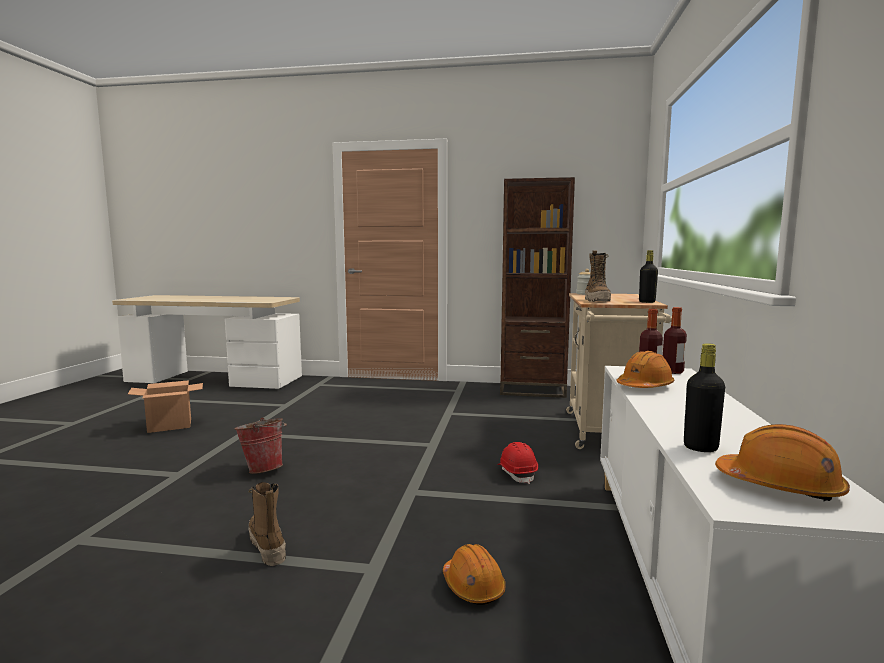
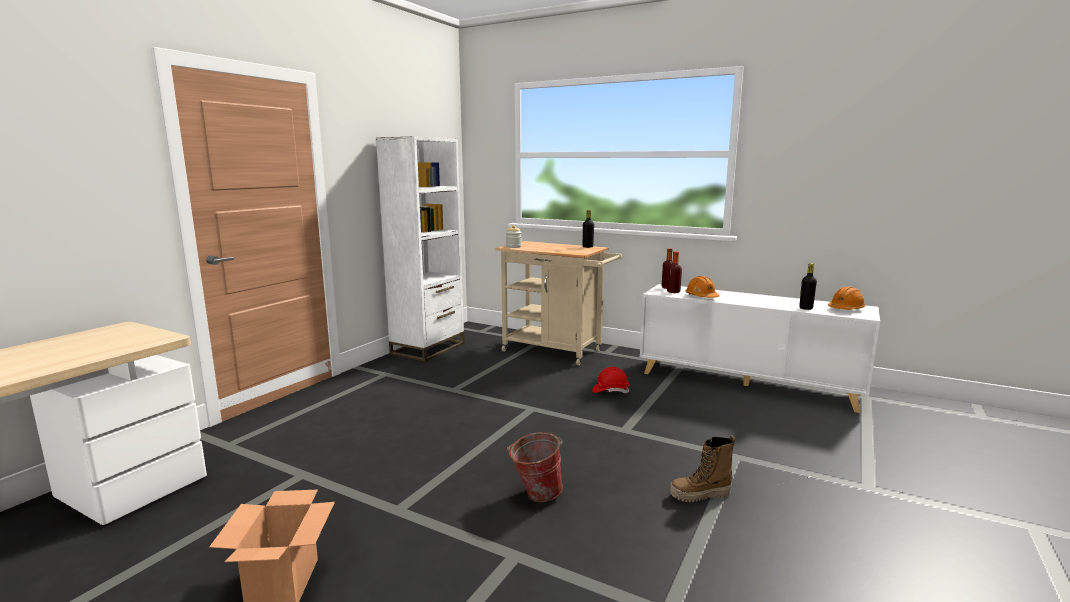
camera: 70 degrees left, 5 degrees up
(473, 586) = (754, 430): orange hard hat -> none
(532, 390) = (428, 348): brown bookcase -> white bookcase
(597, 301) = (570, 251): boot -> none

